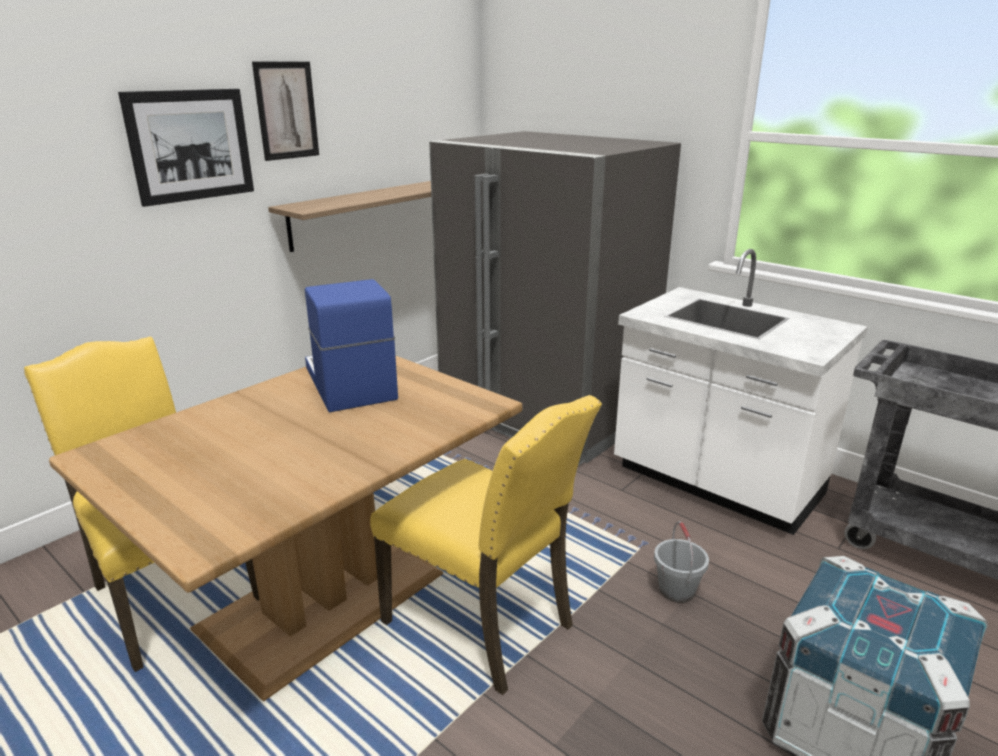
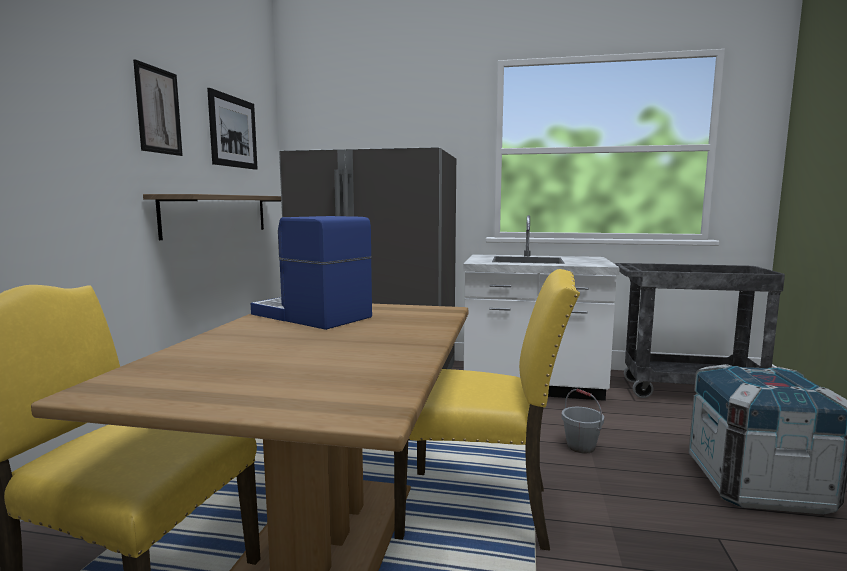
camera: 30 degrees left, 15 degrees down
(191, 145) = (80, 119): picture -> picture (233, 132)

